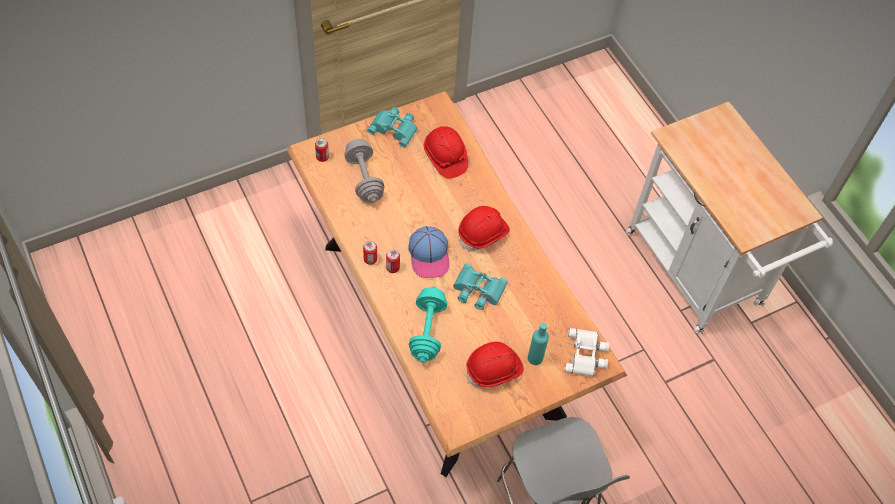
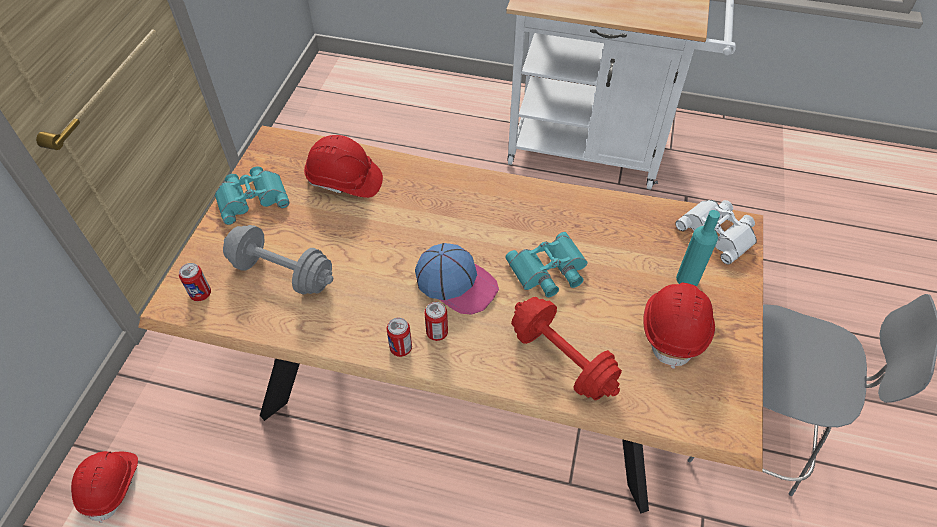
camera: 45 degrees left, 5 degrees down
(427, 331) = (562, 359): turquoise dumbbell -> red dumbbell
(483, 234) = (478, 215): red hard hat -> red hard hat (111, 485)

